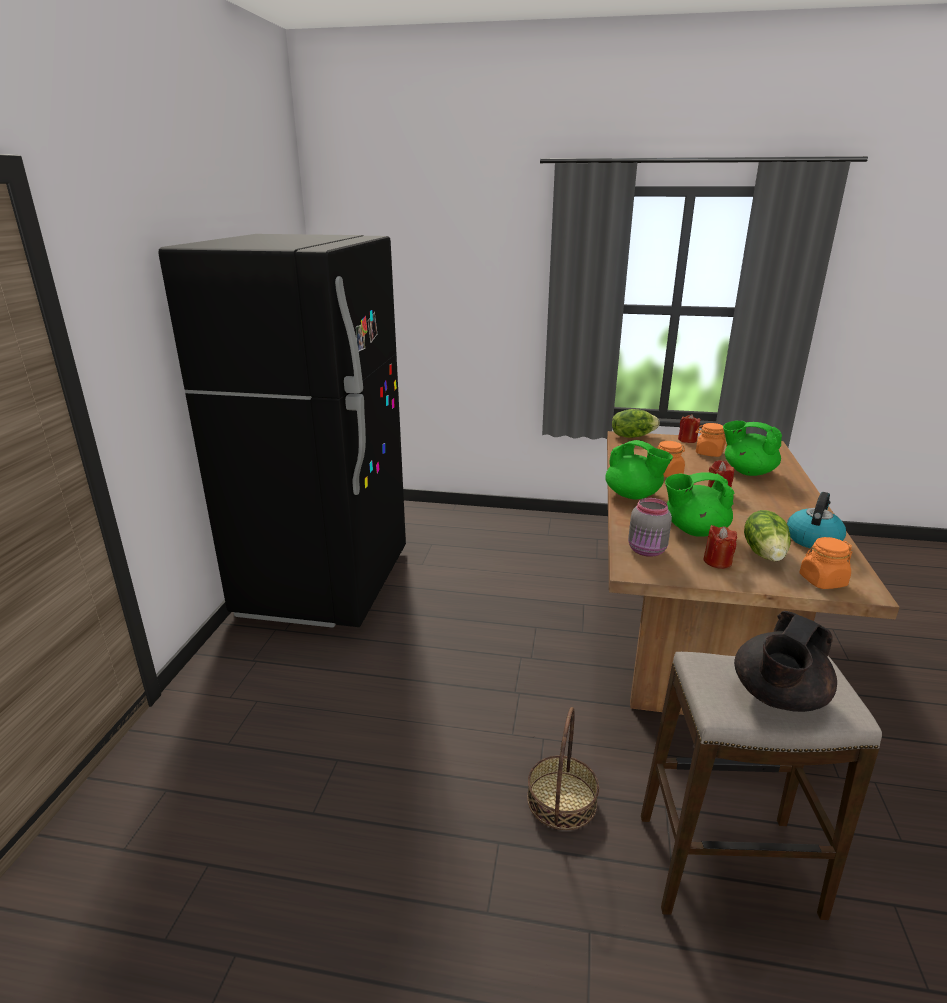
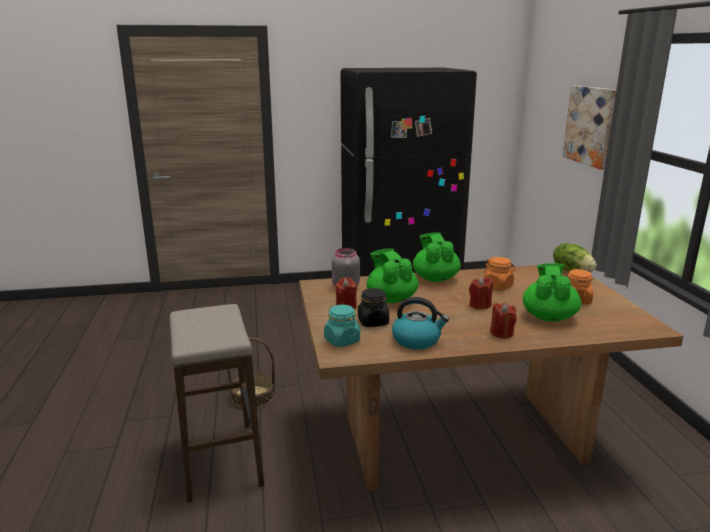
camera: 70 degrees right, 5 degrees down
(484, 290) = (590, 125): none -> picture
(633, 495) = (435, 278): green teapot -> green teapot turned 150 degrees clockwise
(687, 440) = (600, 291): red candle -> red candle (501, 333)
(765, 553) = (373, 322): lettuce -> black jar
(777, 697) = (198, 328): black teapot -> none
(822, 581) = (341, 340): orange jar -> turquoise jar

